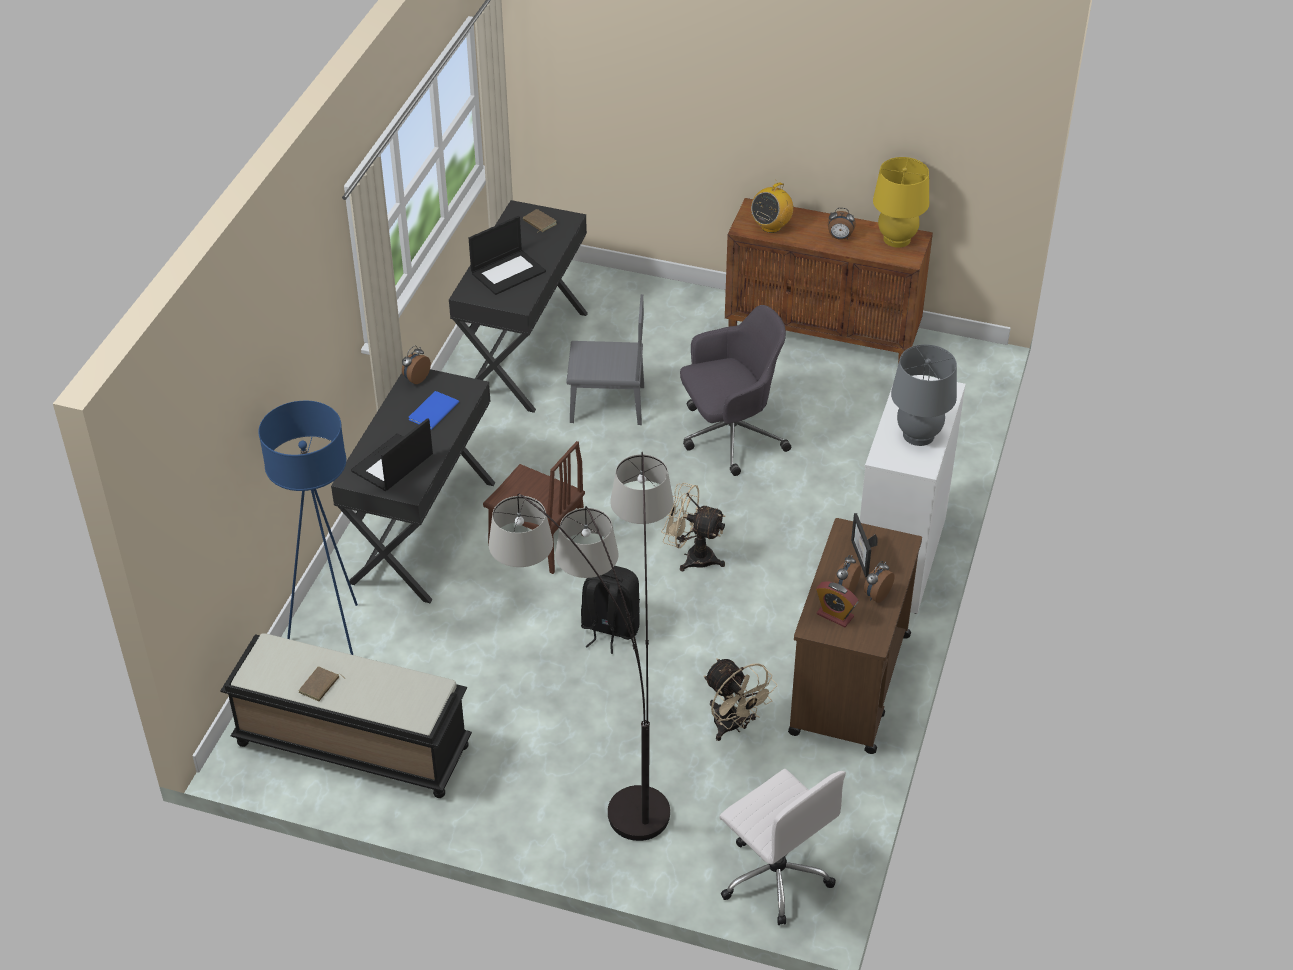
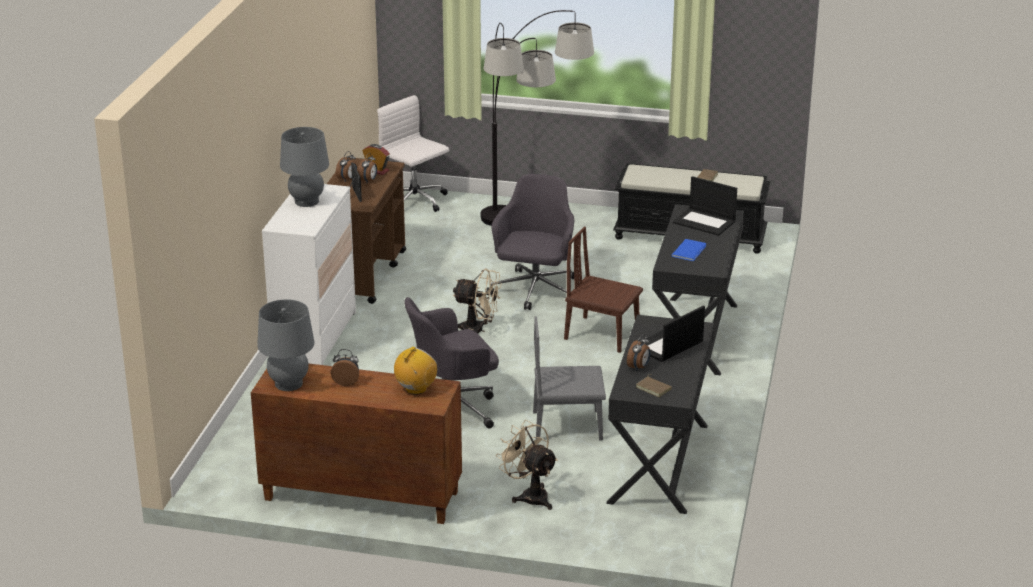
camera: 175 degrees right, 15 degrees down
(334, 635) = (731, 280): blue floor lamp -> none
(392, 464) = (705, 222): laptop -> laptop turned 90 degrees clockwise
(416, 379) = (713, 269): alarm clock -> alarm clock (639, 367)
(609, 629) = (534, 291): black backpack -> grey office chair
(733, 726) = (442, 253): beige fan -> beige fan (530, 495)
(897, 239) = (288, 383): yellow table lamp -> grey table lamp

